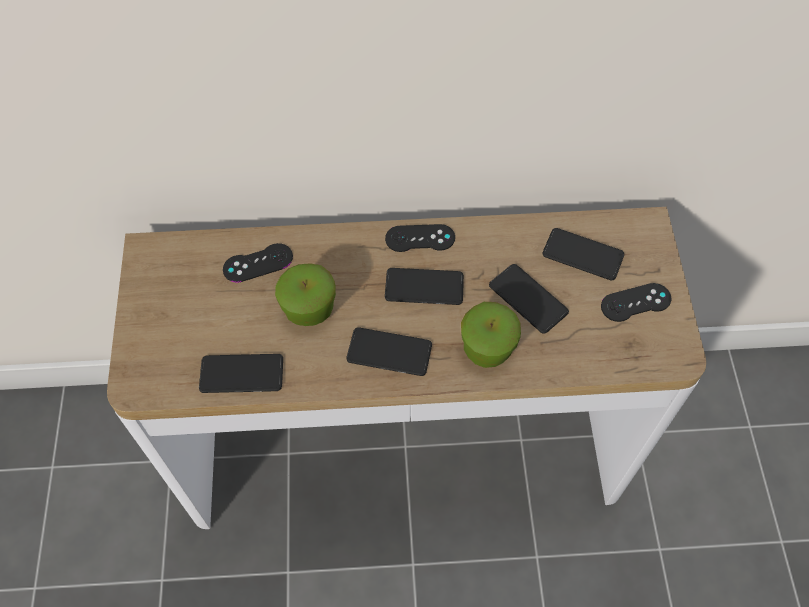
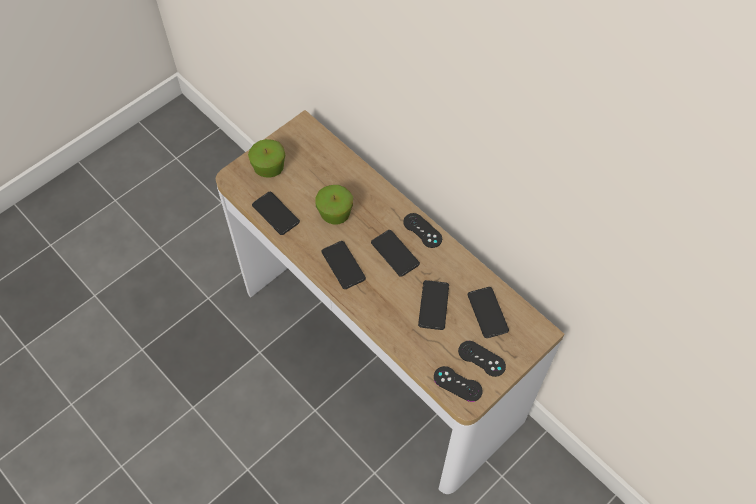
camera: 50 degrees right, 0 degrees up
(258, 263) = (340, 173): black game controller -> black game controller (457, 384)
(487, 348) = (386, 306): apple -> apple (269, 168)

